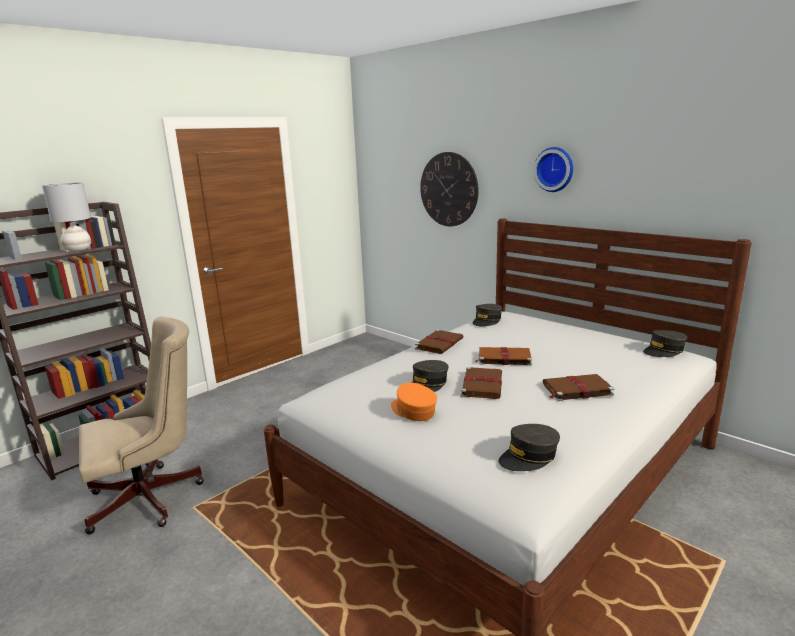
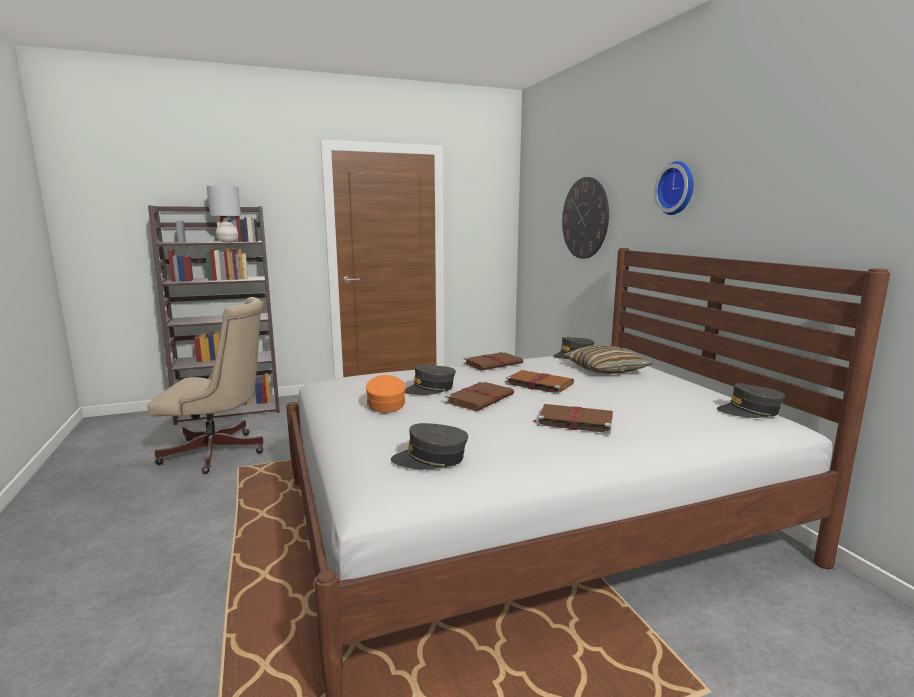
camera: 25 degrees right, 5 degrees down
(529, 331) = (605, 370): none -> pillow

